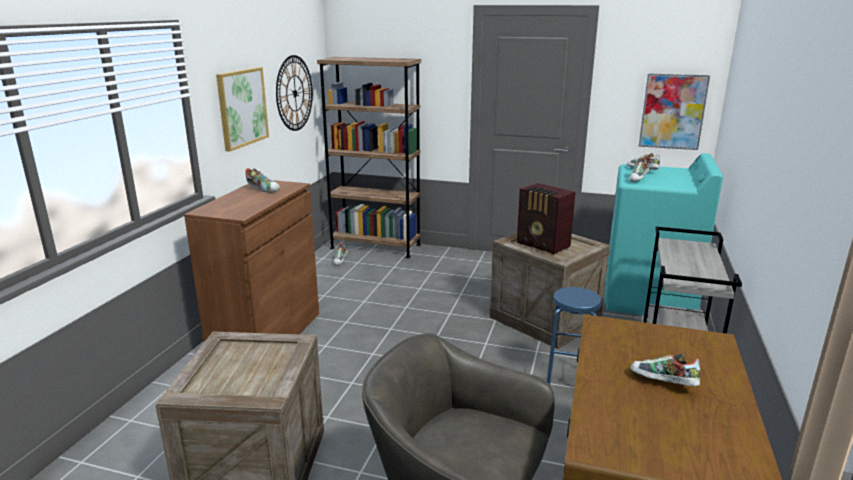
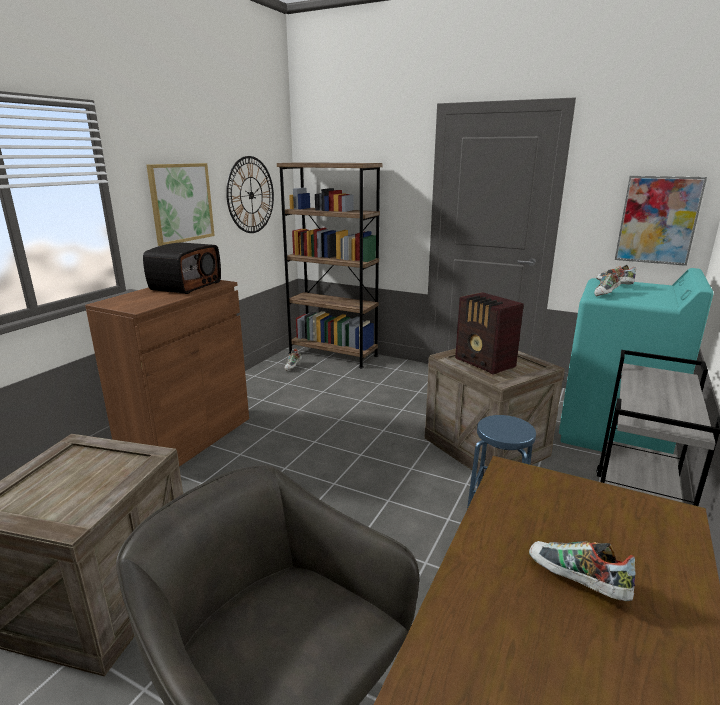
camera: 10 degrees right, 0 degrees up
(263, 190) = (185, 286): shoe -> radio

